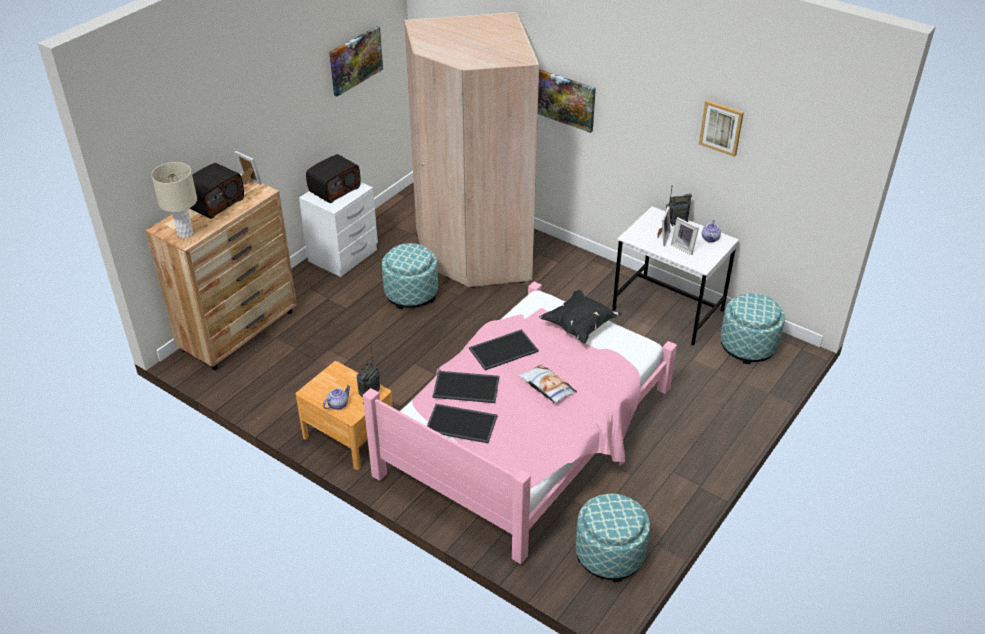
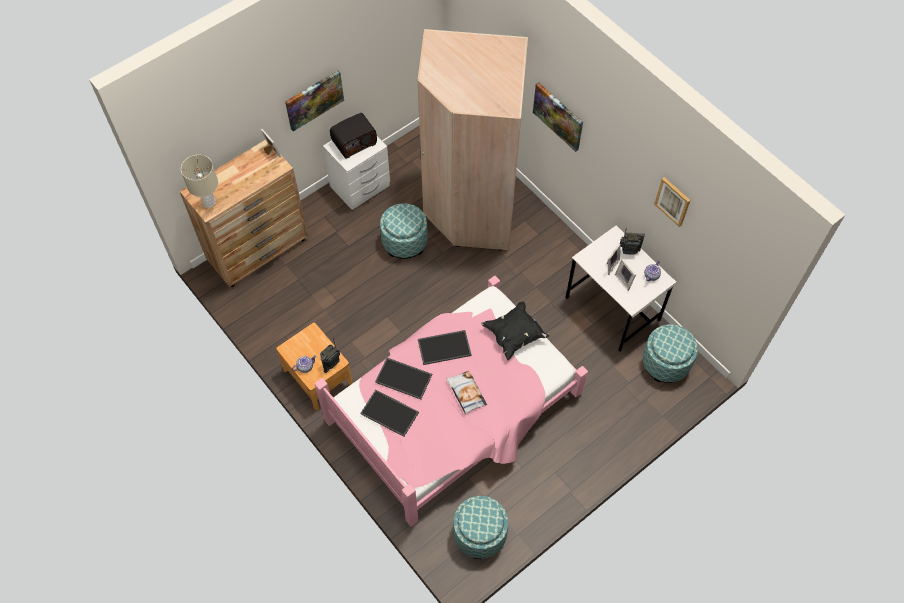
camera: 15 degrees right, 20 degrees up
(214, 203) = (239, 171): radio -> none
(355, 60) = (386, 36): picture -> picture (314, 99)

